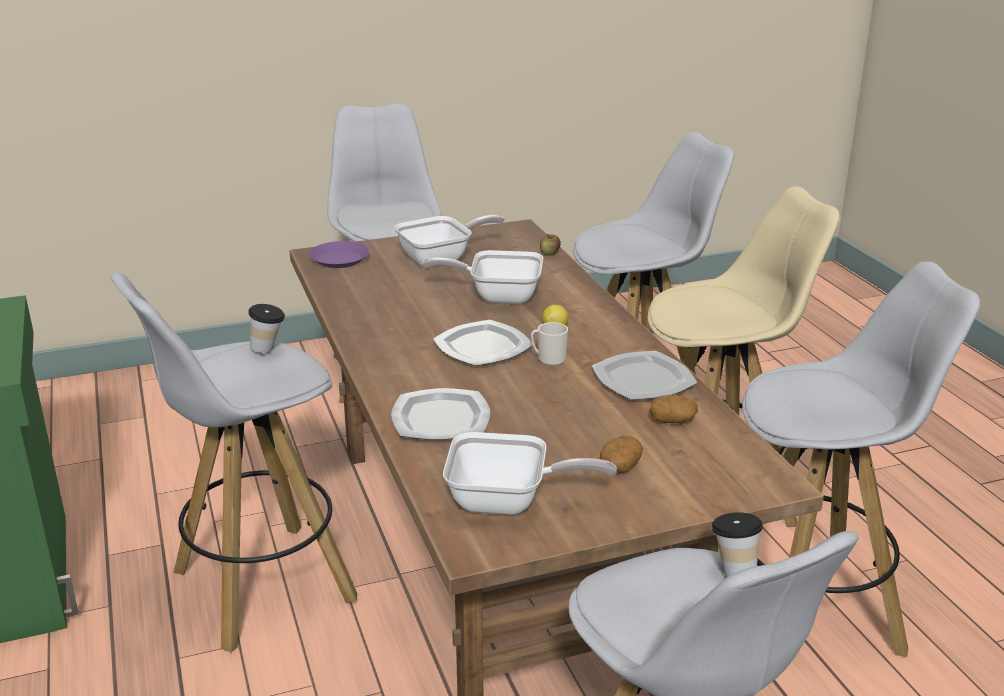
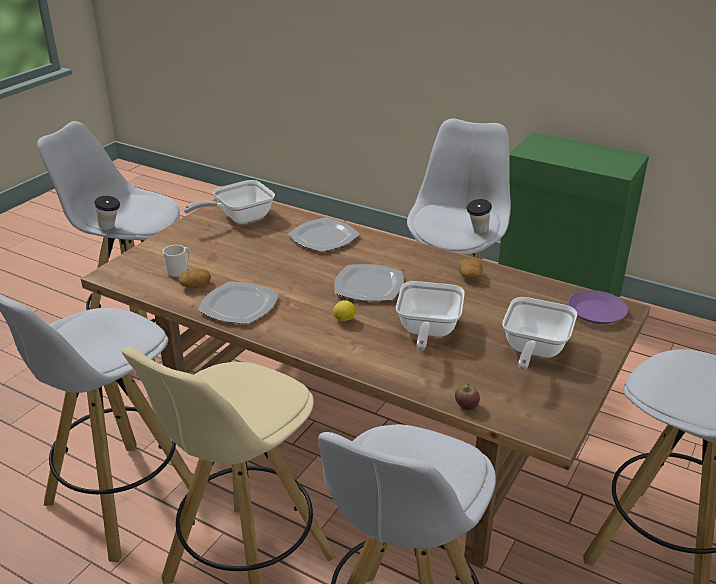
camera: 140 degrees right, 5 degrees up
(497, 296) = (427, 331): frying pan -> frying pan turned 135 degrees clockwise
(548, 359) = (316, 294): mug -> mug (179, 271)
(620, 465) = (202, 251): potato -> potato (470, 276)

